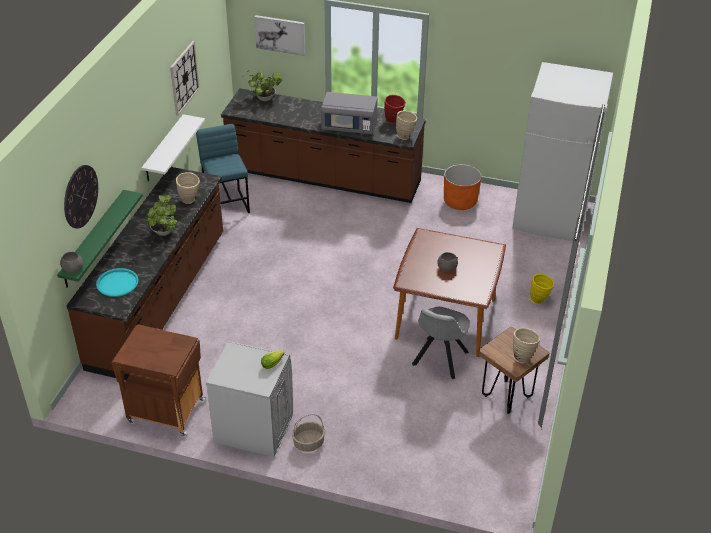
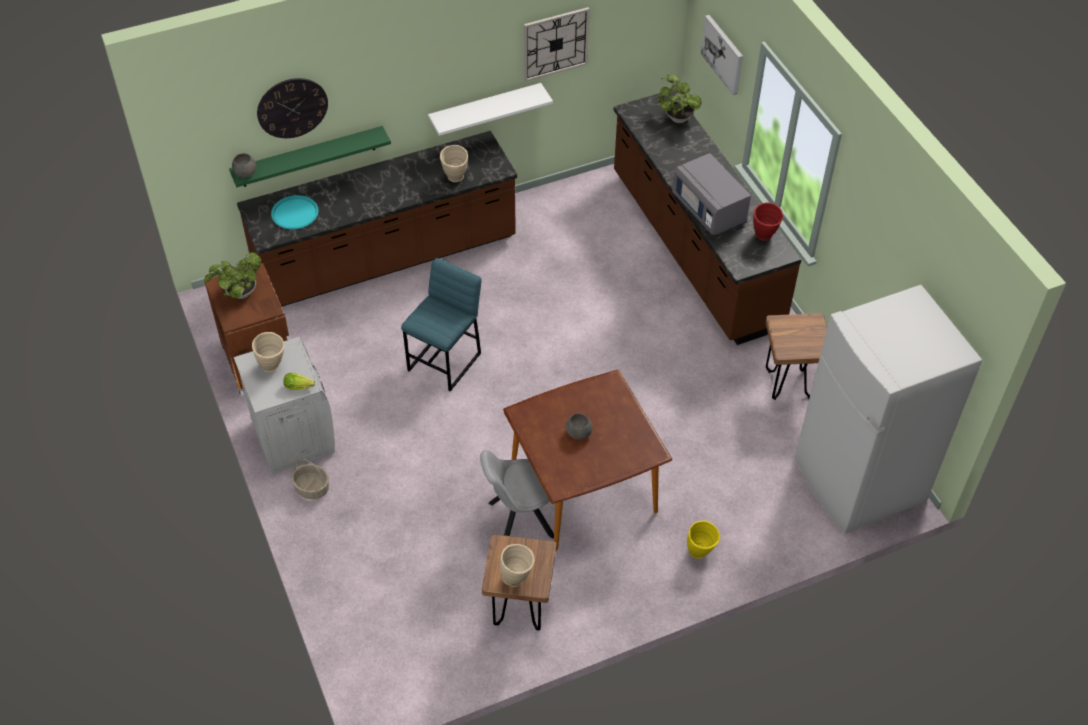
camera: 50 degrees right, 10 degrees up
(163, 233) = (391, 194): potted plant -> potted plant (239, 294)
(226, 203) = (567, 208): blue stool -> blue stool (445, 360)
(406, 136) = (748, 263): beige vase -> beige vase (273, 367)
(460, 201) = (788, 384): orange planter -> brown stool

